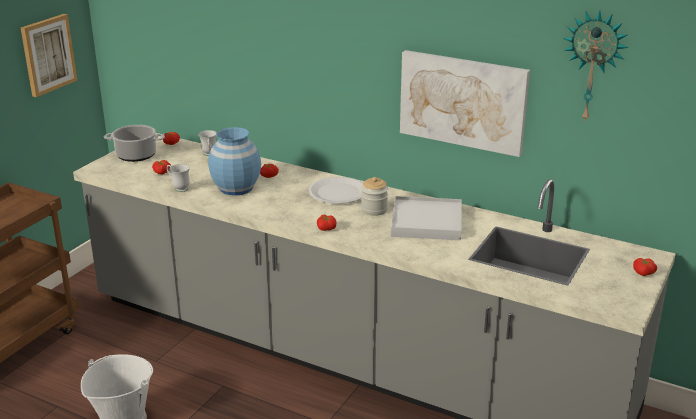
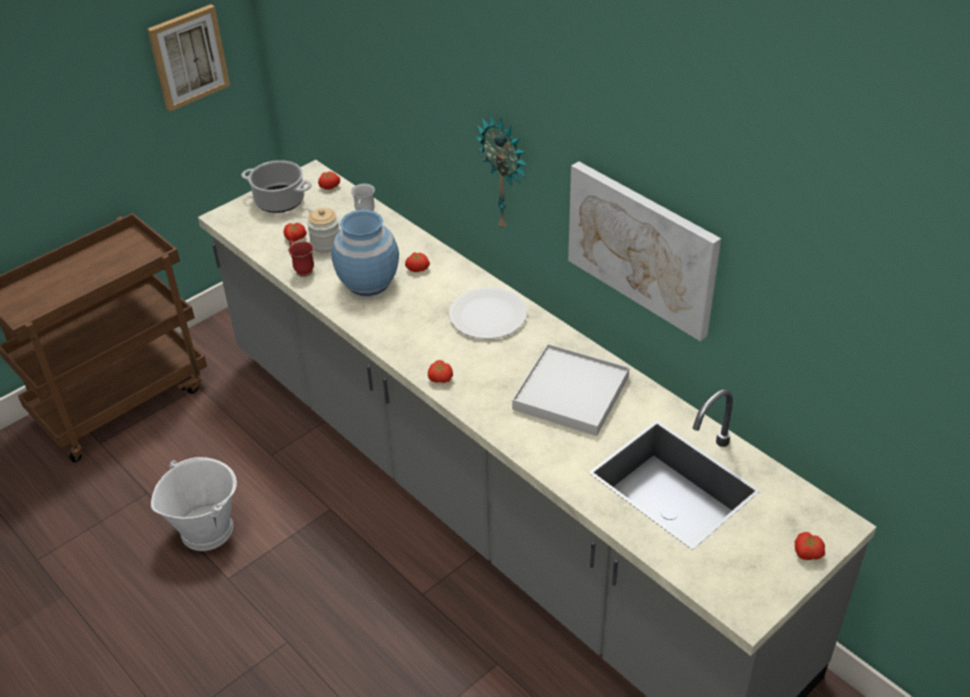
camera: 20 degrees right, 15 degrees up
(178, 188) = (302, 269): white mug -> red mug
(374, 210) = (516, 357): jar -> jar (326, 244)
(593, 66) = (797, 262): wall clock -> wall clock (505, 174)

